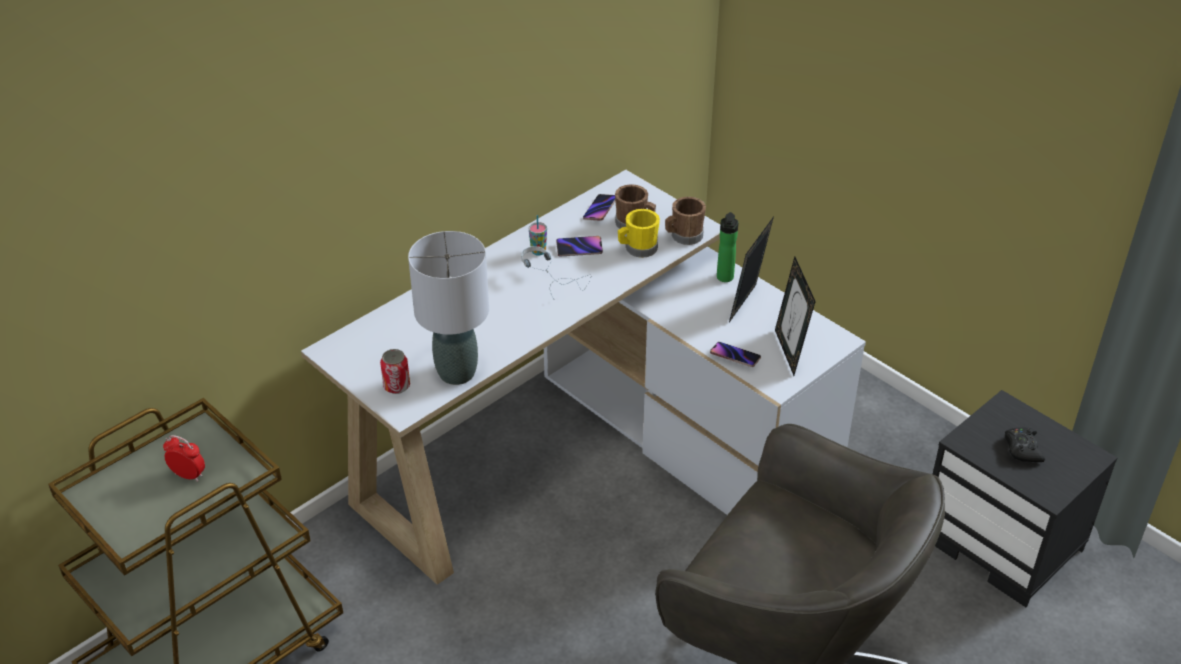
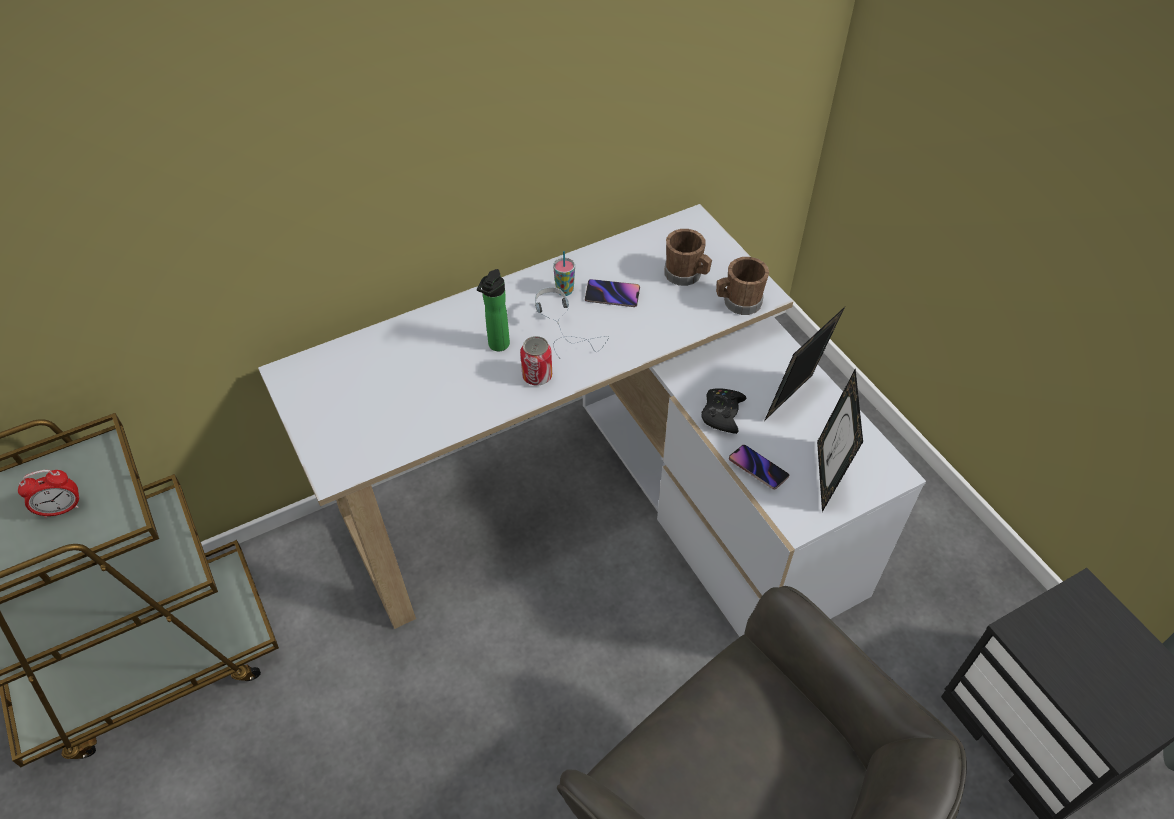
camera: 15 degrees right, 10 degrees up
(188, 475) = (62, 509): alarm clock -> alarm clock turned 120 degrees clockwise
(396, 386) = (340, 437): can -> can (537, 376)
(456, 372) = (413, 433): grey table lamp -> none
(600, 209) = (653, 250): phone -> none
(637, 249) = (679, 309): yellow mug -> none
(724, 279) = (777, 360): bottle -> bottle (497, 346)
(1022, 449) = (1095, 661): black game controller -> black game controller (722, 414)

